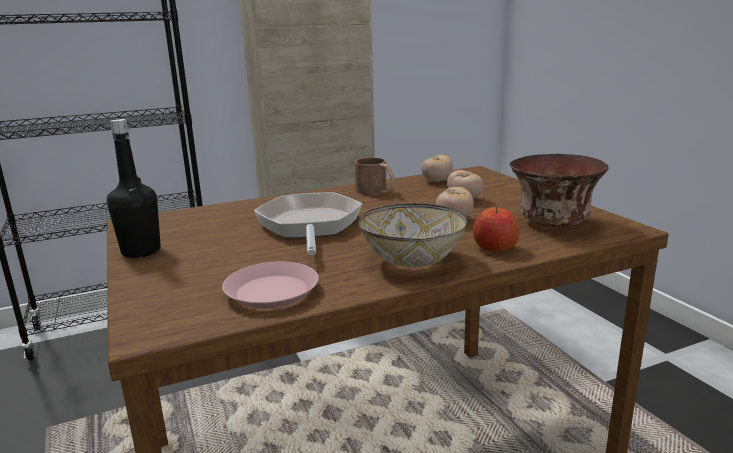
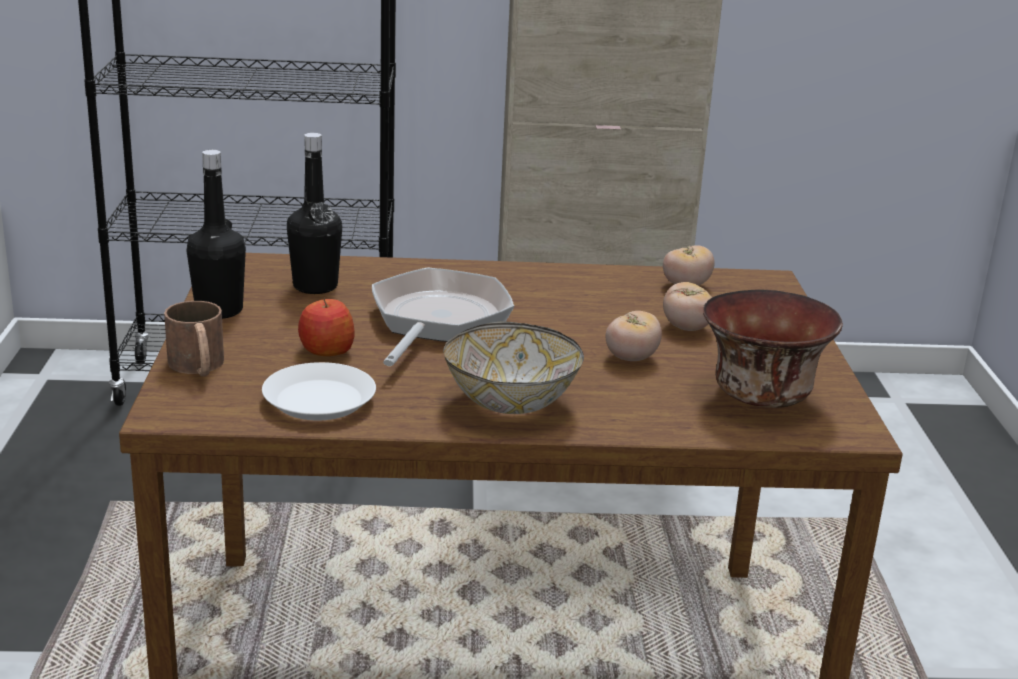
camera: 20 degrees right, 5 degrees up
(205, 224) = (315, 286): none -> black bottle
(272, 291) = (319, 400): pink plate -> white plate
(376, 192) = (578, 285): brown mug -> brown mug (198, 367)
(494, 248) = (631, 412): apple -> apple (326, 350)

